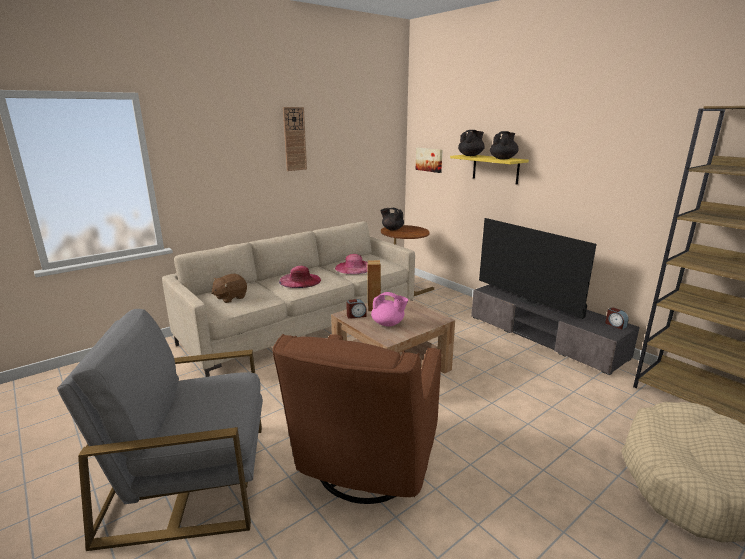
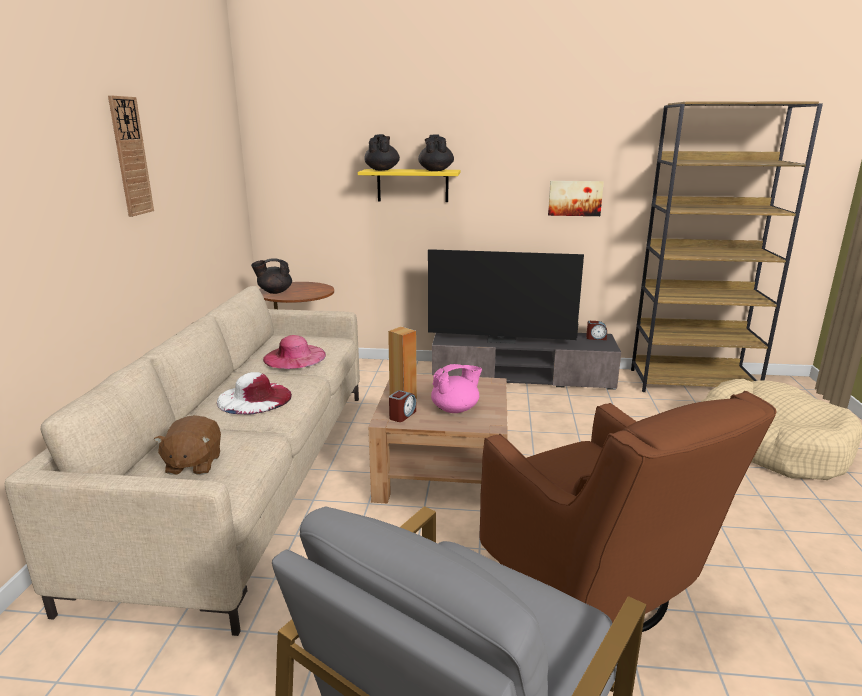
camera: 45 degrees left, 0 degrees up
(300, 280) = (254, 398): pink hat -> white hat
(429, 159) = (295, 182): picture -> picture (575, 198)

